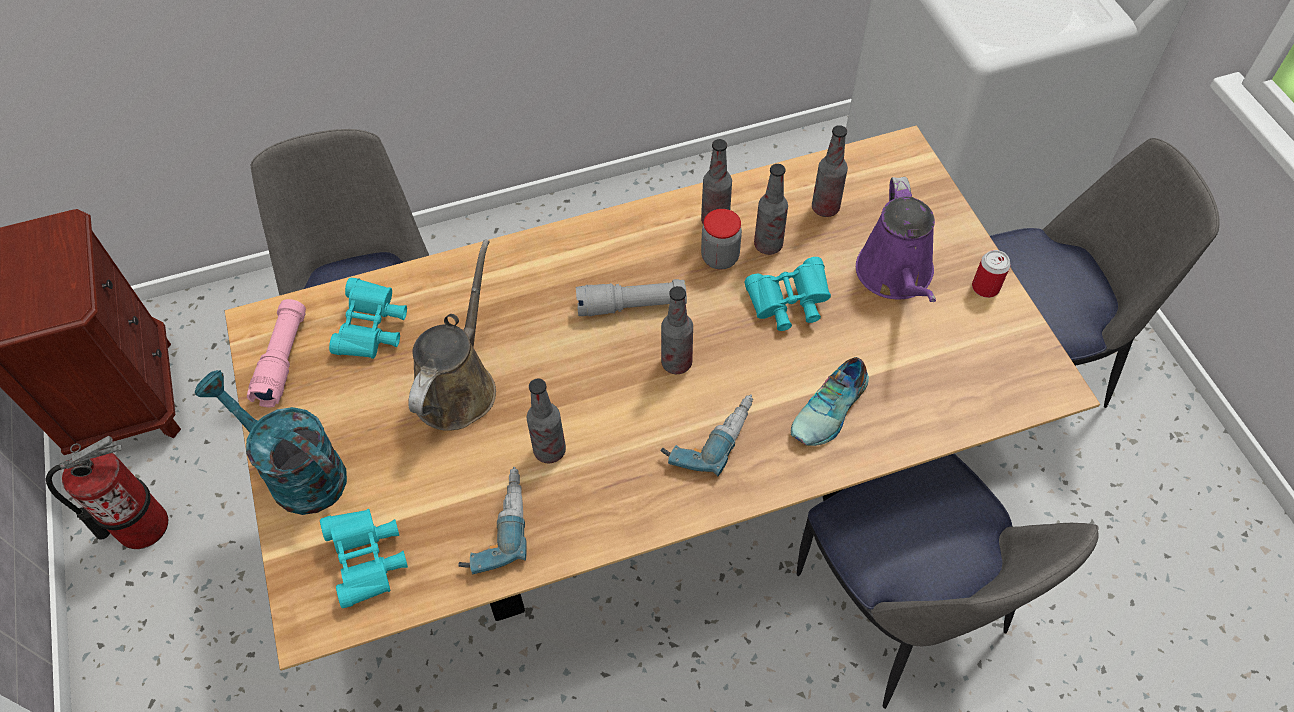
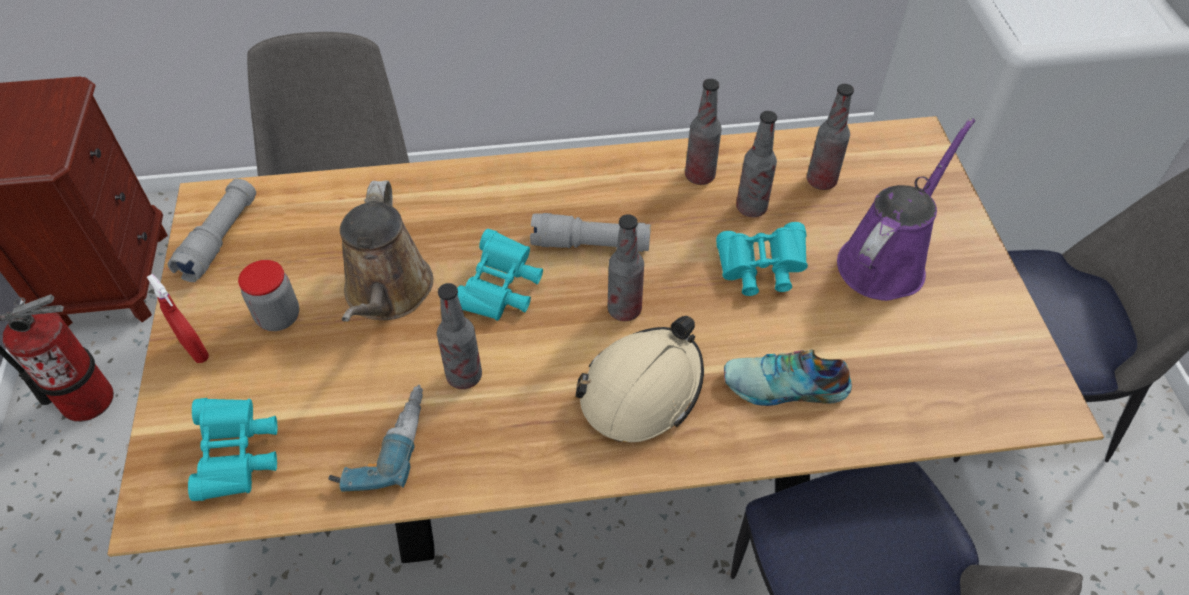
camera: 10 degrees right, 5 degrees down
(283, 360) = (220, 239): pink flashlight -> grey flashlight
(296, 471) = (195, 350): turquoise watering can -> red spray bottle
(372, 330) = (318, 225): turquoise binoculars -> turquoise binoculars (501, 290)
(458, 386) = (387, 294): brown watering can -> brown watering can turned 150 degrees clockwise
(709, 434) = (642, 390): power drill -> beige hard hat
(720, 257) = (696, 212): jar -> jar (278, 317)
(831, 409) = (785, 388): shoe -> shoe turned 45 degrees clockwise
(896, 276) = (886, 261): purple watering can -> purple watering can turned 150 degrees counterclockwise
(985, 287) = (986, 288): can -> none

